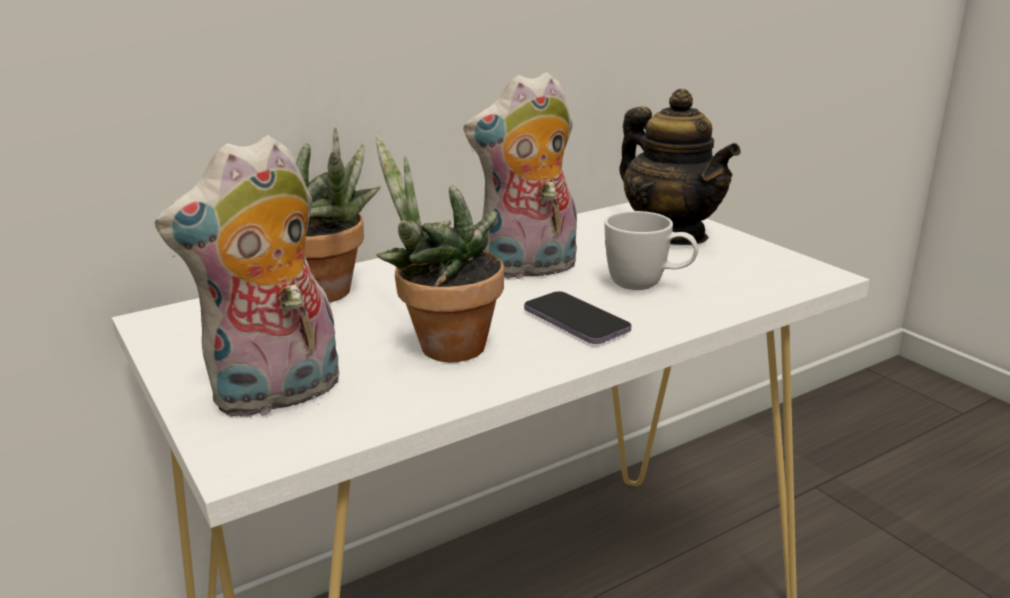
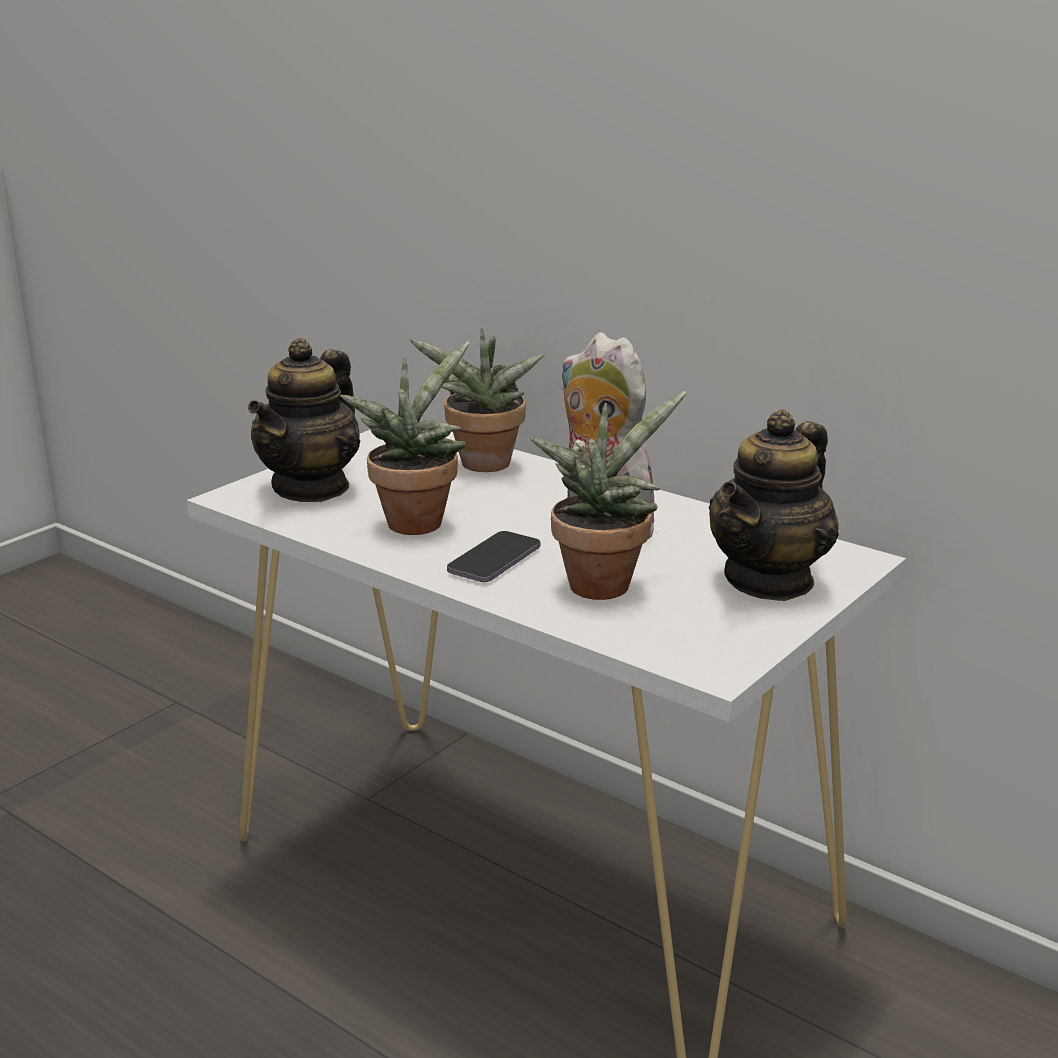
camera: 70 degrees right, 0 degrees up
(277, 396) = (311, 487): plush toy -> teapot
(648, 286) = (602, 582): white mug -> potted plant

